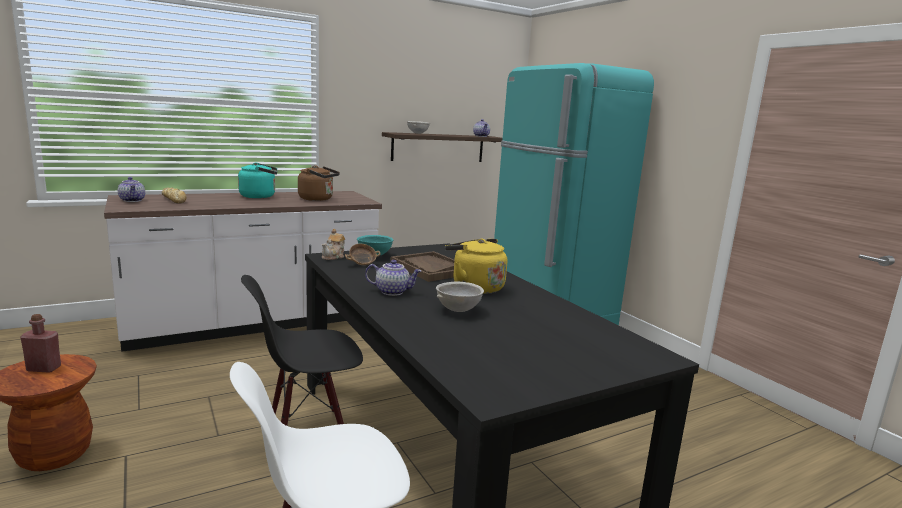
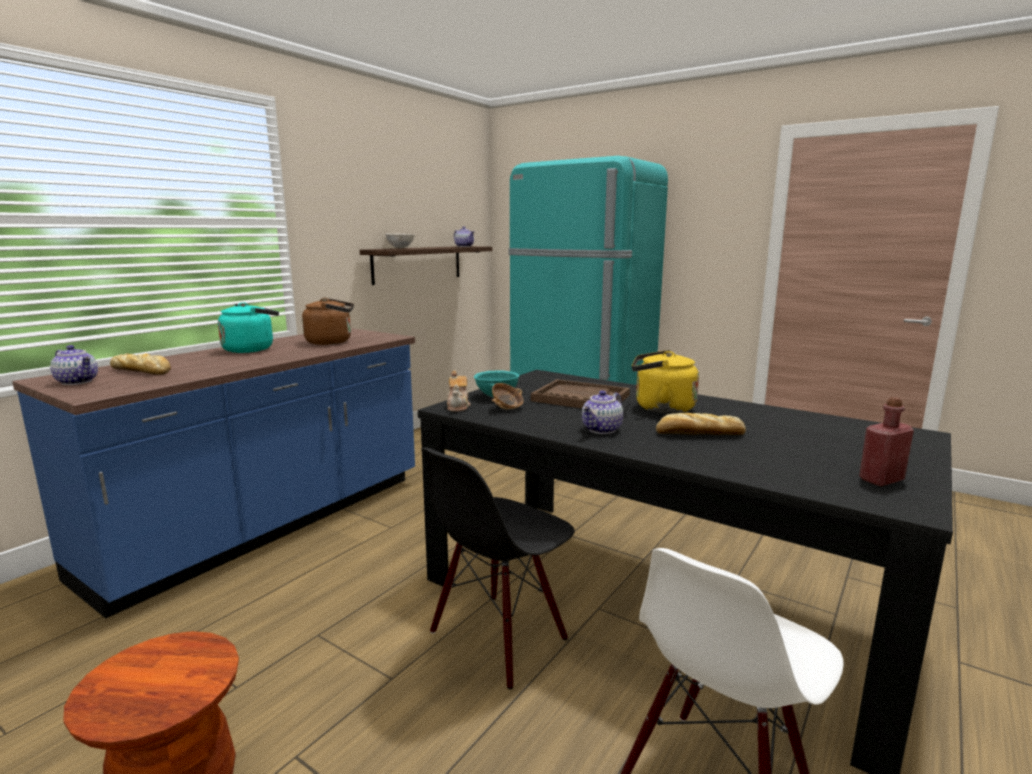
camera: 25 degrees left, 0 degrees up
(44, 368) = (147, 672): red bottle -> red bottle (881, 480)
(254, 323) = (268, 525): white counter -> blue counter
(393, 291) = (602, 430): teapot -> teapot turned 150 degrees clockwise
(457, 310) = (698, 434): grey bowl -> bread

